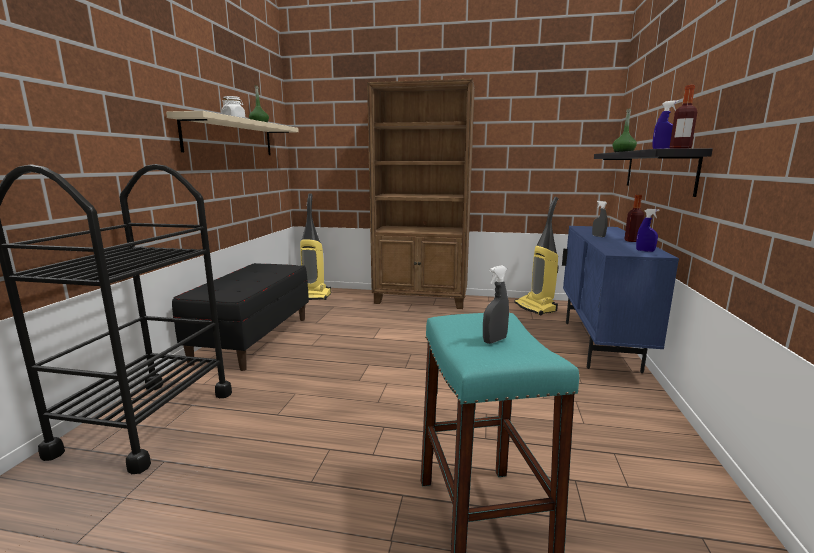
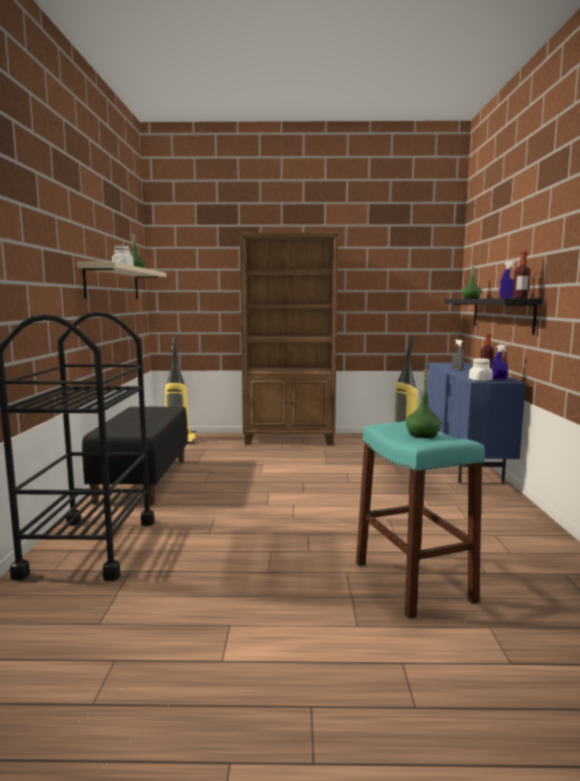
camera: 10 degrees left, 5 degrees down
(494, 340) = (422, 435): grey spray bottle -> green bottle
(619, 251) = (480, 380): none -> white jar

